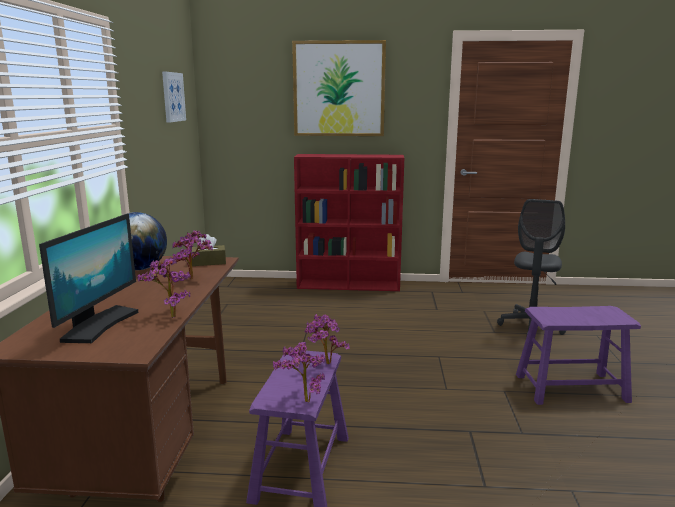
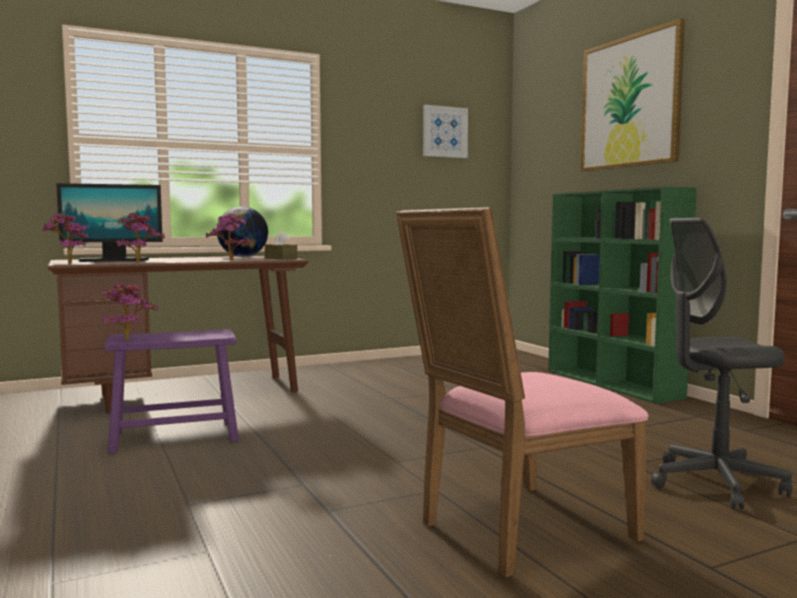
camera: 60 degrees right, 10 degrees down
(325, 364) = (204, 337): potted plant -> potted plant (67, 263)
(349, 285) = (613, 384): red bookcase -> green bookcase
(571, 388) = (515, 531): purple stool -> pink chair

